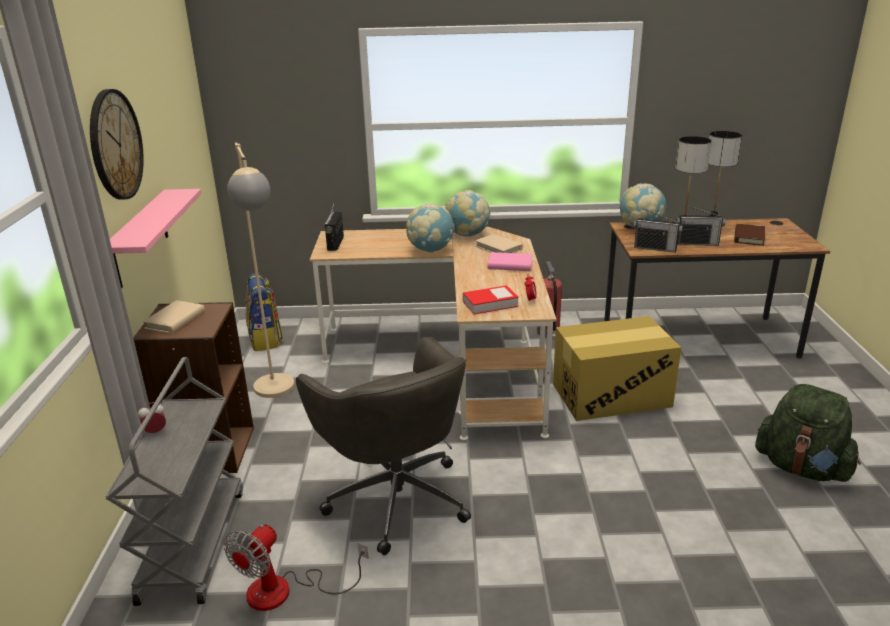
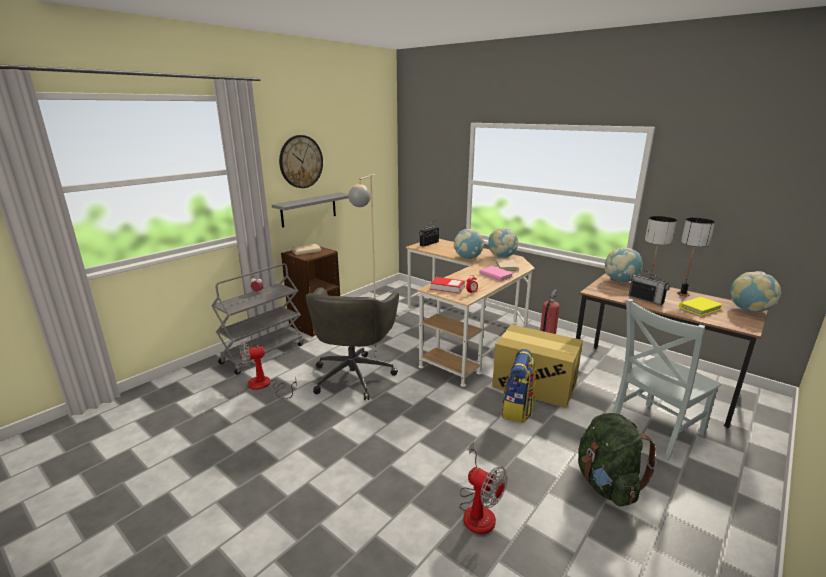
camera: 40 degrees right, 5 degrees down
(140, 238) = (309, 209): pink shelf -> grey shelf
(266, 340) = (397, 291): backpack -> backpack (517, 410)
(655, 248) = (606, 293): radio -> none
(749, 237) = (699, 308): brown book -> yellow book
(755, 568) = (478, 510): none -> fan
(762, 391) = (653, 430): none -> grey chair
(782, 226) = (749, 310): none -> globe

